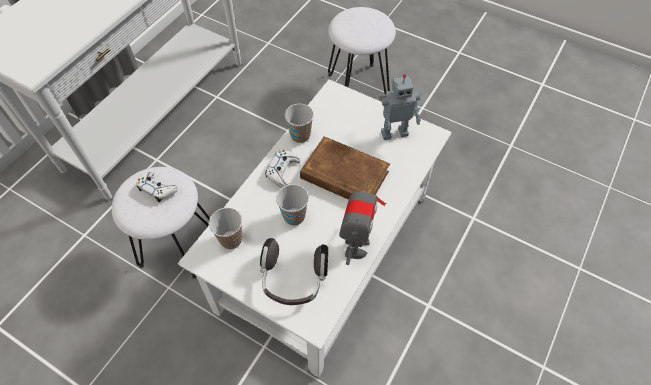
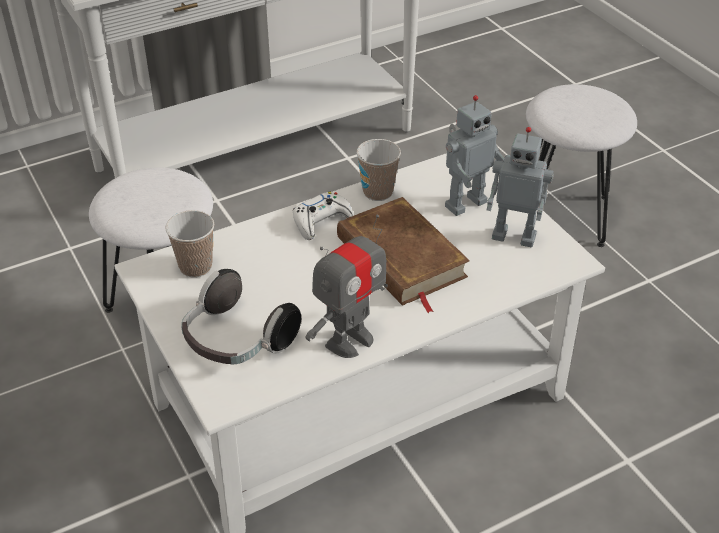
camera: 30 degrees right, 15 degrees down
(157, 189) = (161, 191): white game controller -> none
(294, 216) = (295, 275): cup -> none
(353, 122) = (464, 203): none -> toy robot

